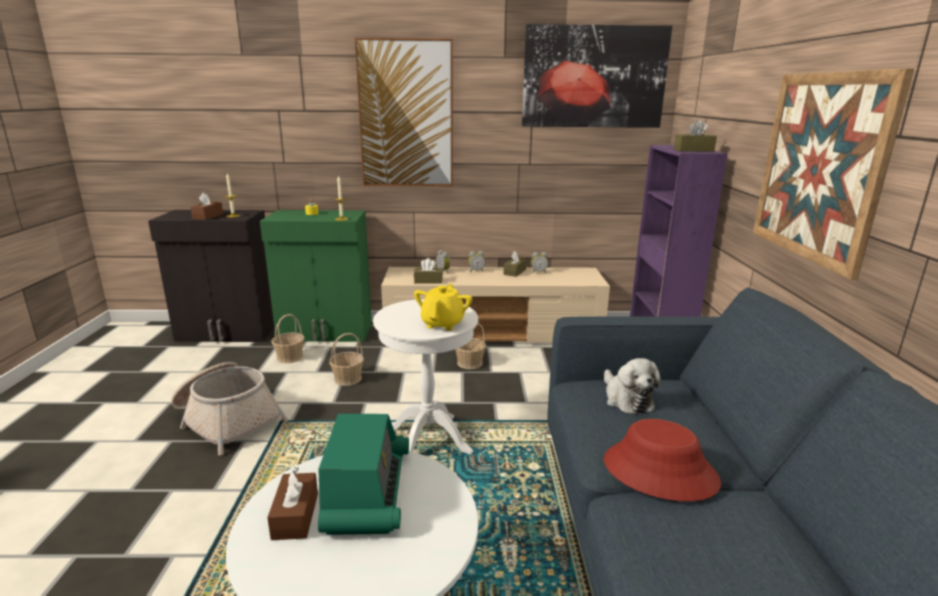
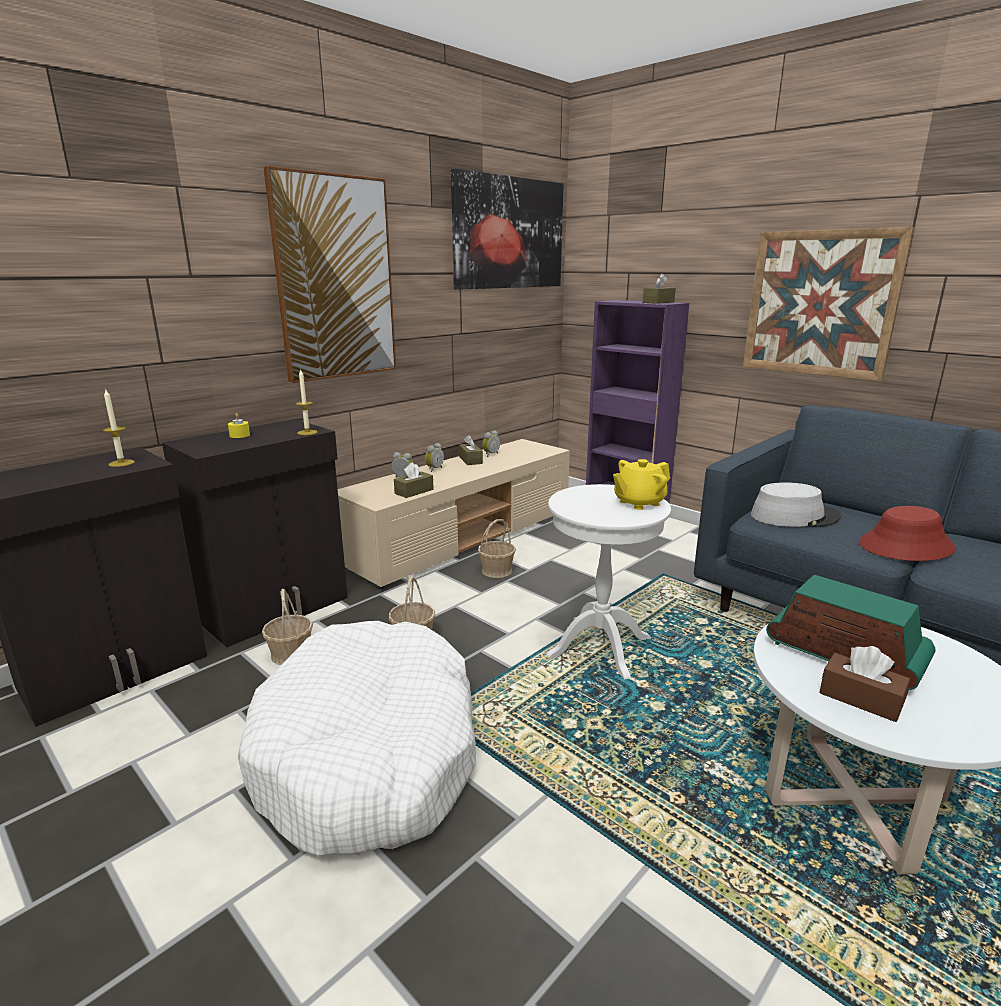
camera: 45 degrees left, 0 degrees up
(208, 216) = (77, 473): brown tissue box -> none
(227, 420) = (370, 754): basket -> white dog bed
(326, 332) = (276, 609): green cabinet -> black cabinet
(443, 324) = (639, 503): yellow teapot -> yellow teapot turned 90 degrees counterclockwise
(626, 399) = (794, 516): plush toy -> grey hat

